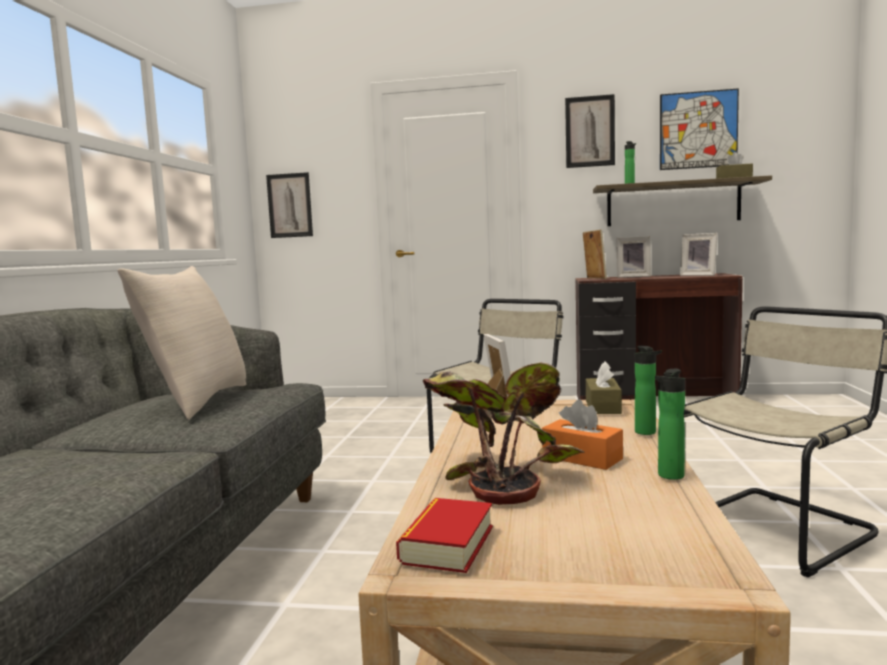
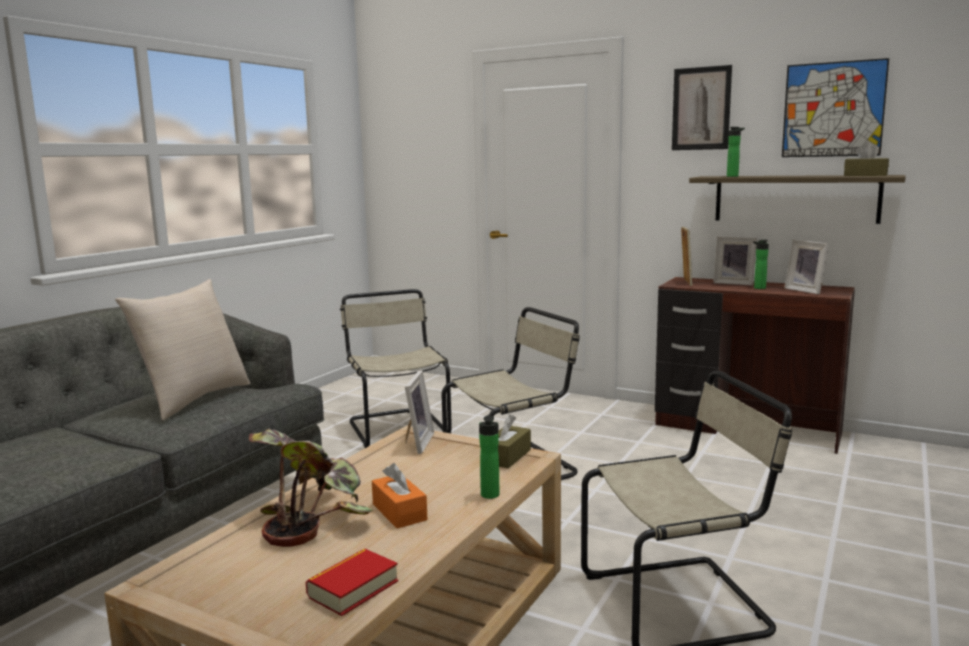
camera: 20 degrees right, 5 degrees up
(290, 205) = (396, 177): picture -> none
(348, 439) = (397, 427): none -> beige chair
(447, 544) = (194, 570): book -> book (353, 589)
(669, 476) = (426, 546): bottle -> bottle (758, 288)

